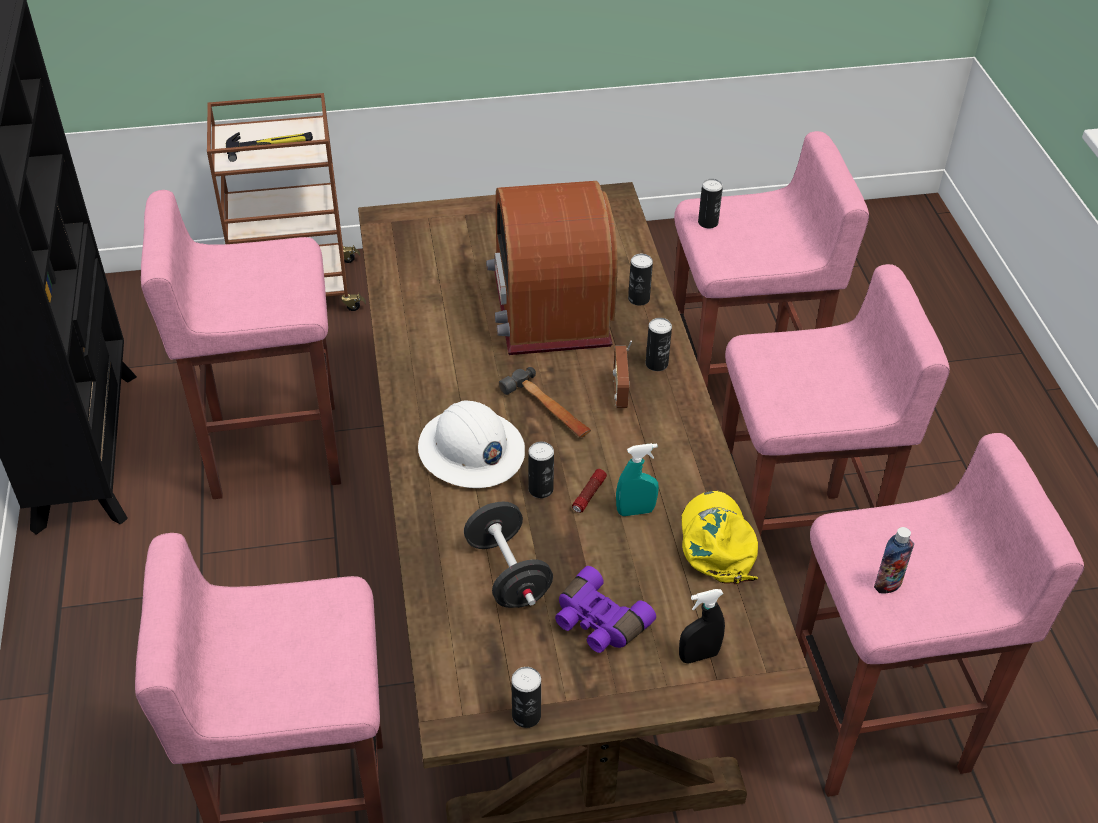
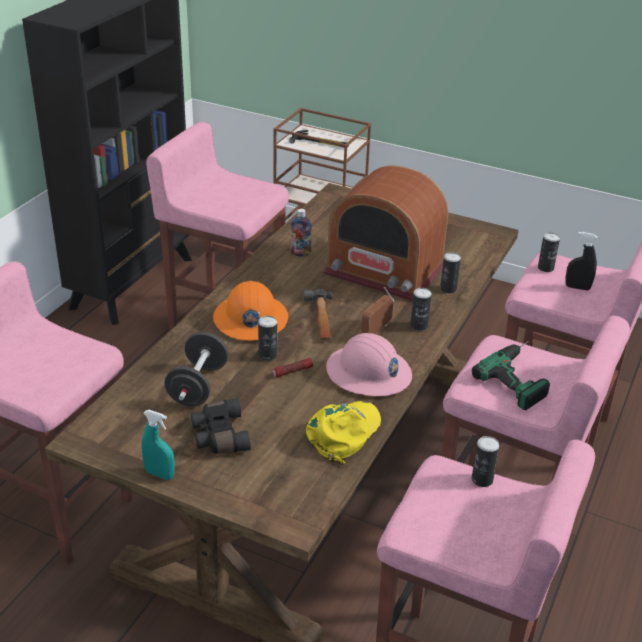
camera: 35 degrees right, 10 degrees down
(471, 451) = (250, 319): white hard hat -> orange hard hat
(526, 715) = (122, 458): can -> can (482, 480)
(549, 307) = (384, 270): radio -> radio turned 90 degrees counterclockwise
(598, 623) = (219, 436): purple binoculars -> black binoculars
(635, 511) = (311, 393): turquoise spray bottle -> turquoise spray bottle (159, 474)
(667, 453) = (368, 373): none -> pink hard hat
(698, 656) = (258, 484): black spray bottle -> black spray bottle (577, 287)
(813, 374) = (522, 376): none -> power drill
(888, 584) = (433, 514): bottle -> bottle (300, 253)

